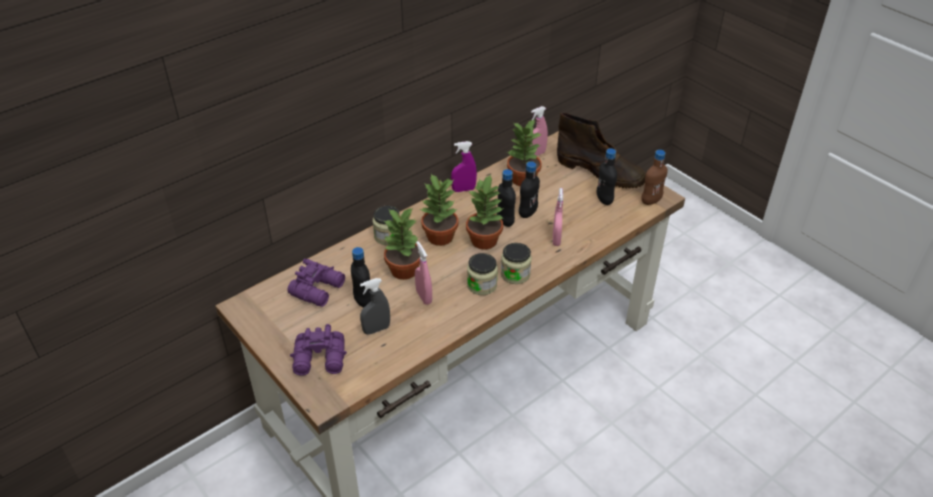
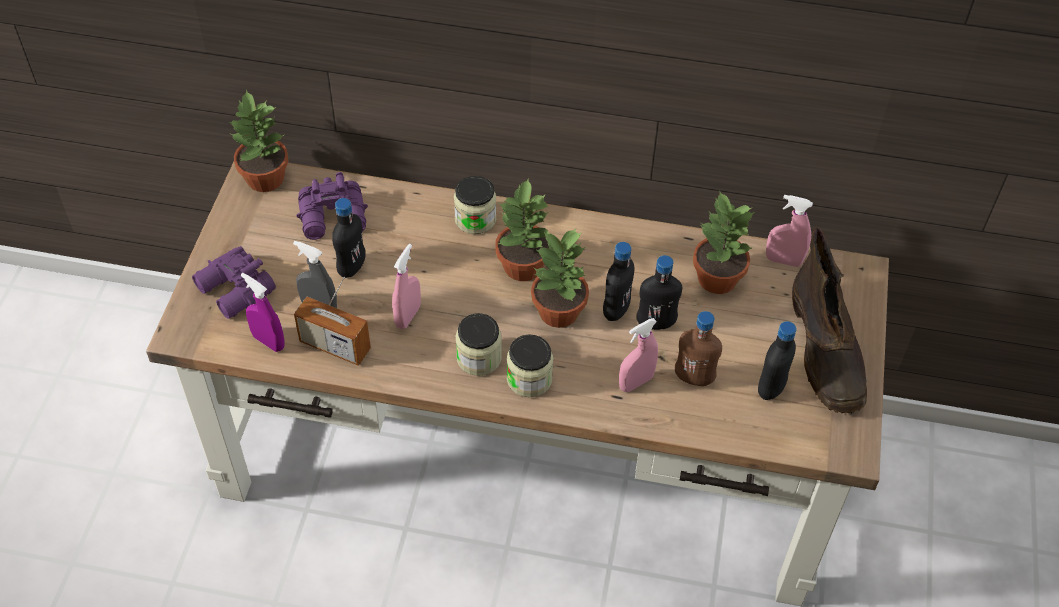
camera: 50 degrees right, 10 degrees up
(404, 270) = (434, 271): potted plant -> potted plant (265, 179)
(411, 337) = (335, 346): none -> radio
(463, 189) = (632, 233): purple spray bottle -> purple spray bottle (268, 341)
(651, 201) = (826, 442): brown bottle -> brown bottle (694, 378)

